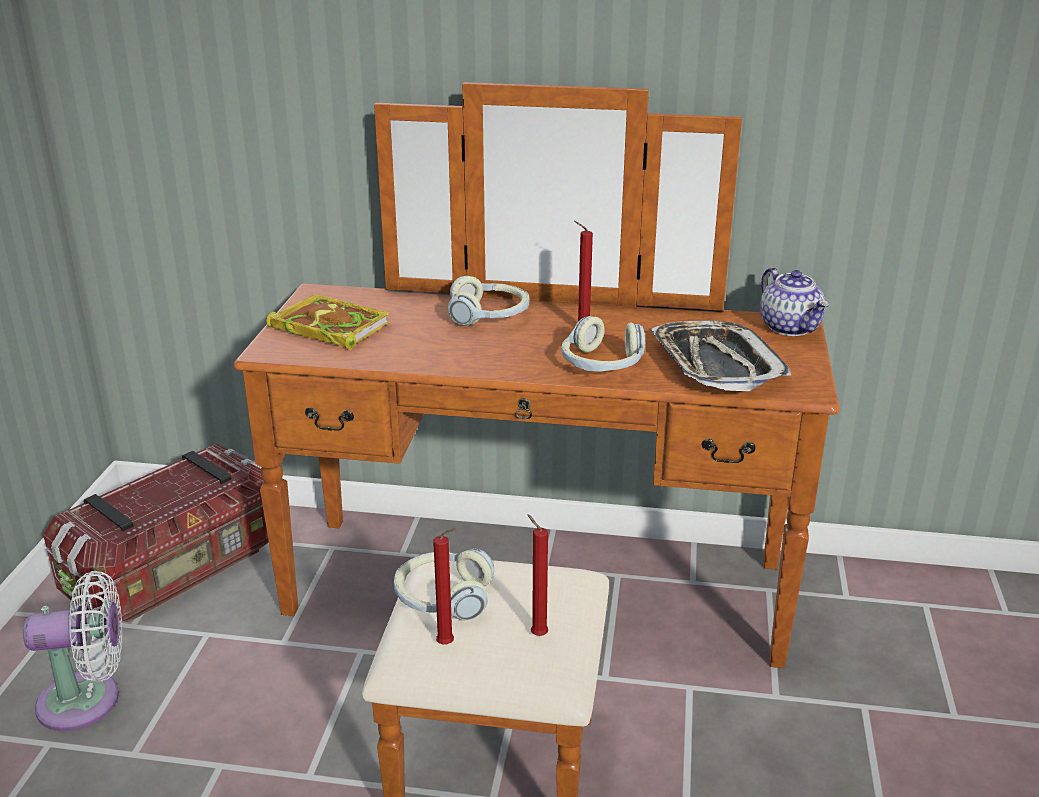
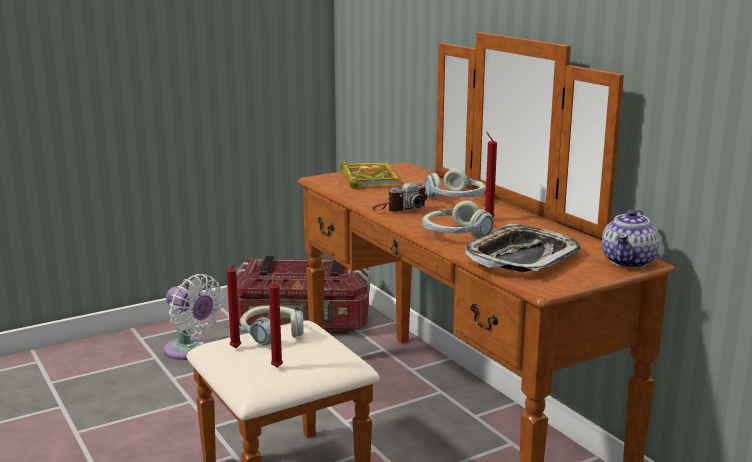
camera: 50 degrees right, 10 degrees down
(468, 354) = (400, 208): none -> camera

